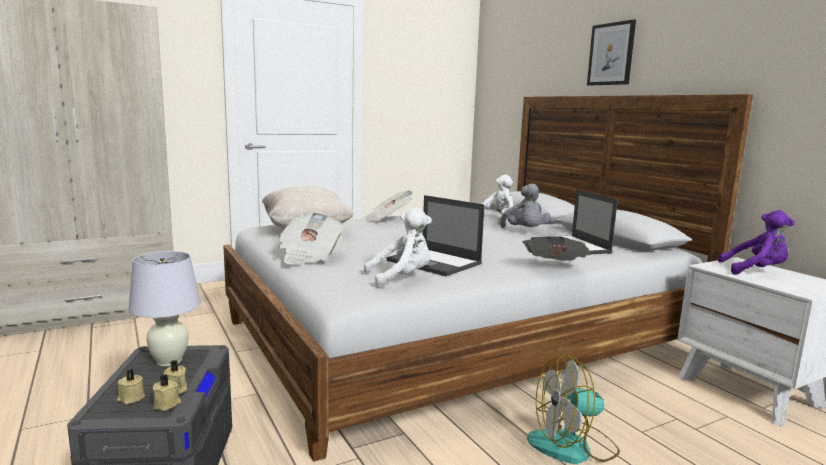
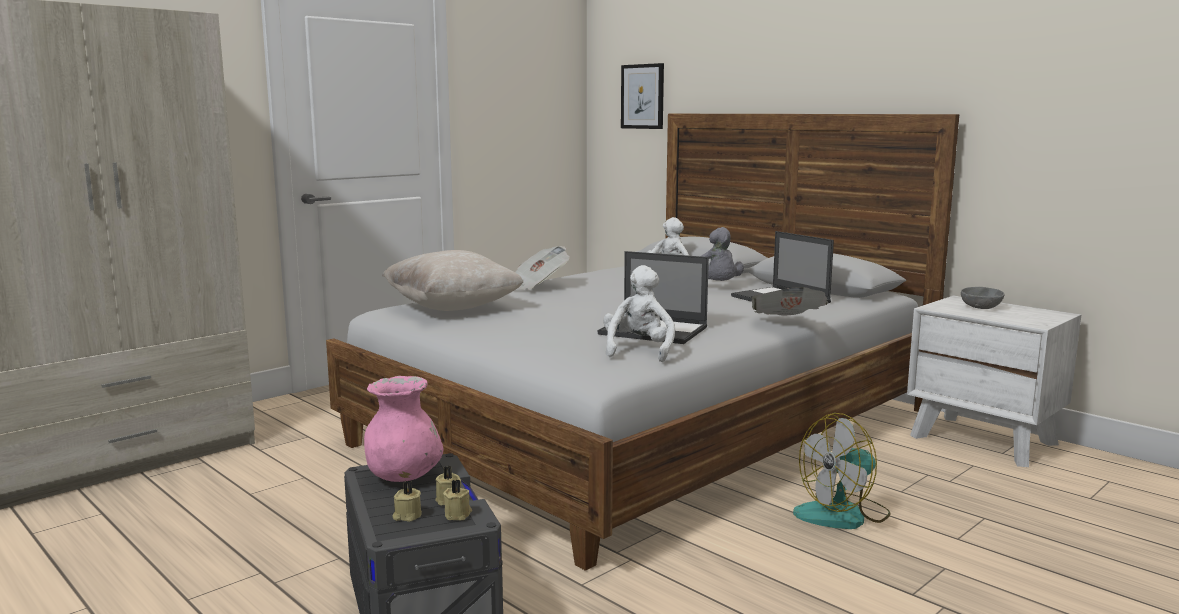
camera: 15 degrees left, 0 degrees up
(169, 361) = (403, 477): white table lamp -> pink vase
(309, 256) = (502, 338): newspaper -> none
(401, 278) = (638, 351): white plush toy -> white plush toy turned 45 degrees counterclockwise
(611, 54) = (784, 62): picture -> picture (642, 96)
(755, 271) = (981, 308): purple plush toy -> grey bowl

